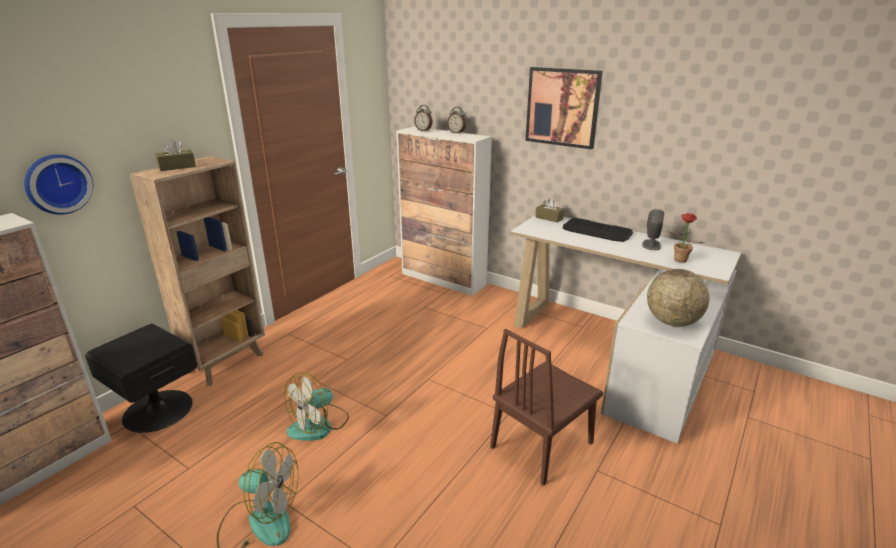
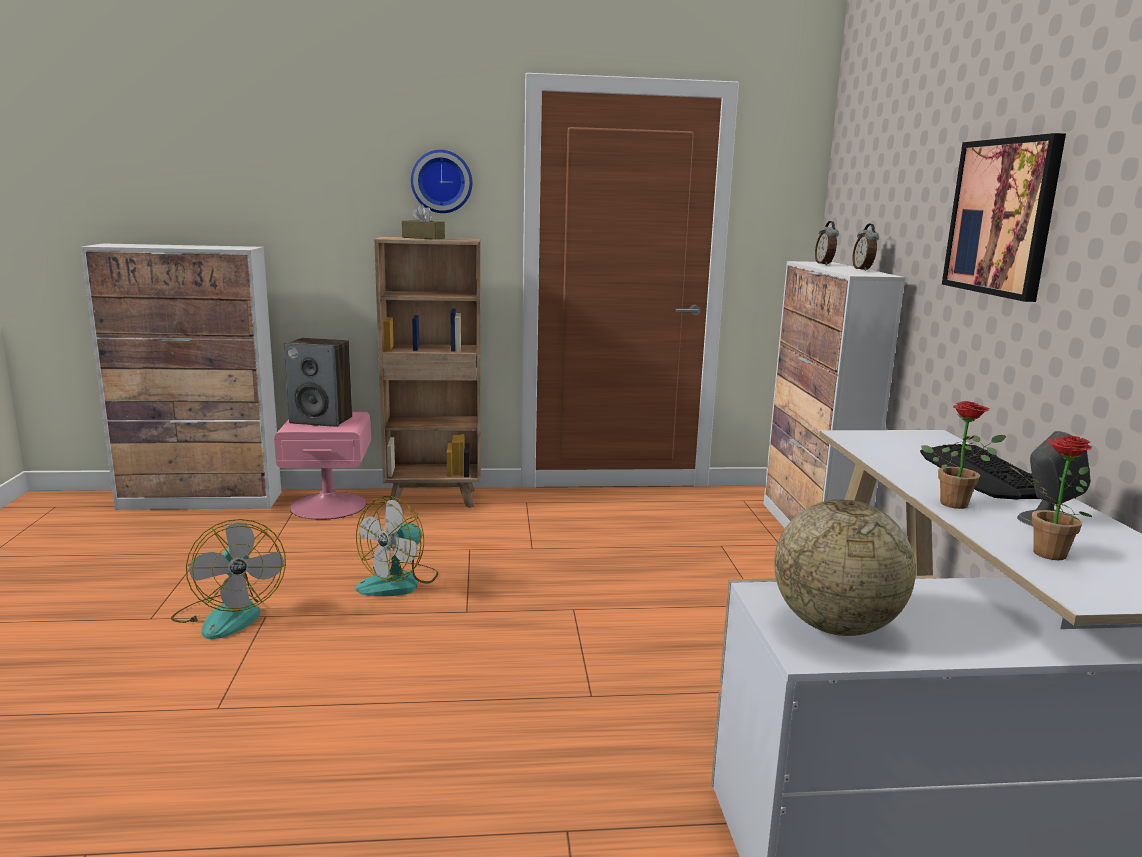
camera: 50 degrees right, 10 degrees down
(57, 183) = (314, 231): wall clock -> wall clock (442, 181)
(135, 347) = (322, 420): none -> speaker
(157, 410) = (329, 505): black nightstand -> pink nightstand
(319, 425) = (399, 582): fan -> fan turned 60 degrees counterclockwise
(542, 444) = (560, 751): brown chair -> none
(549, 218) = (937, 438): brown tissue box -> none
(622, 249) = (957, 503): none -> potted plant

